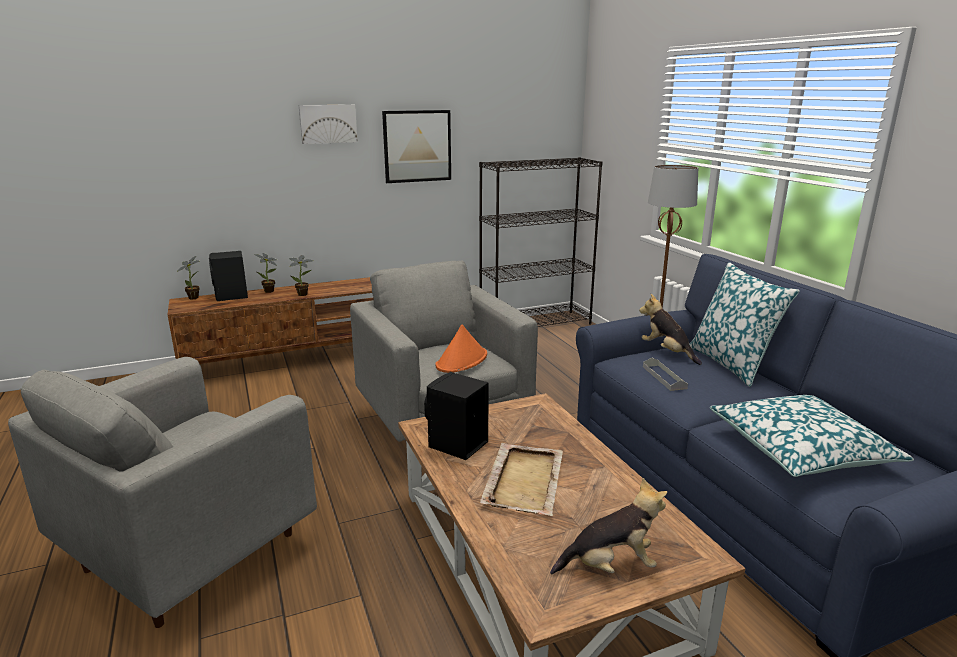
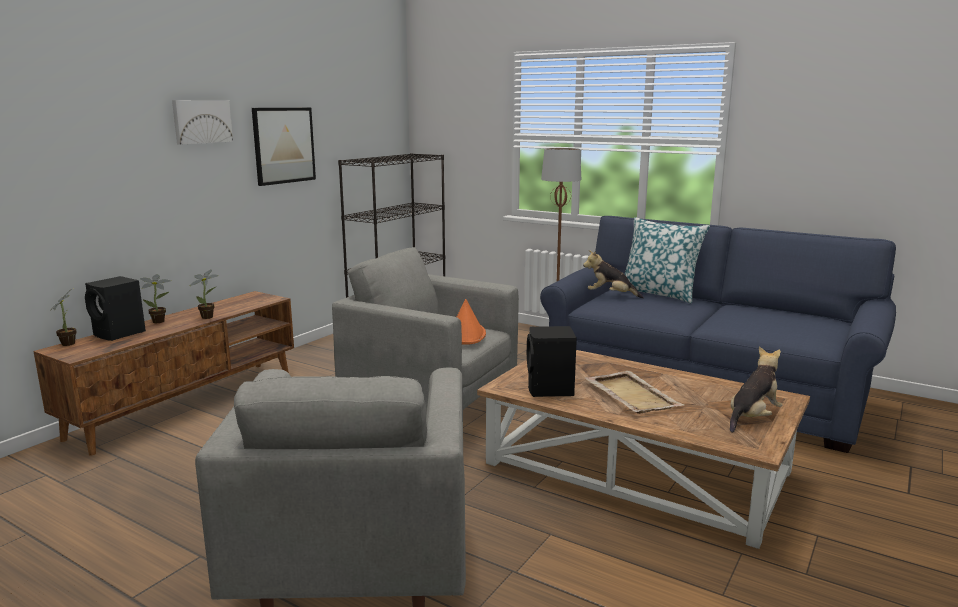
camera: 35 degrees left, 5 degrees down
(664, 377) = (636, 309): grey tray -> none
(800, 449) = (769, 326): pillow -> none

